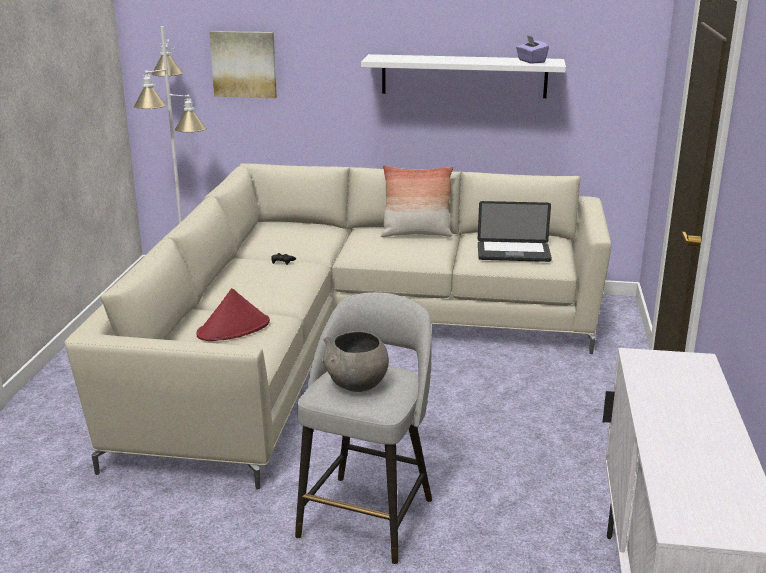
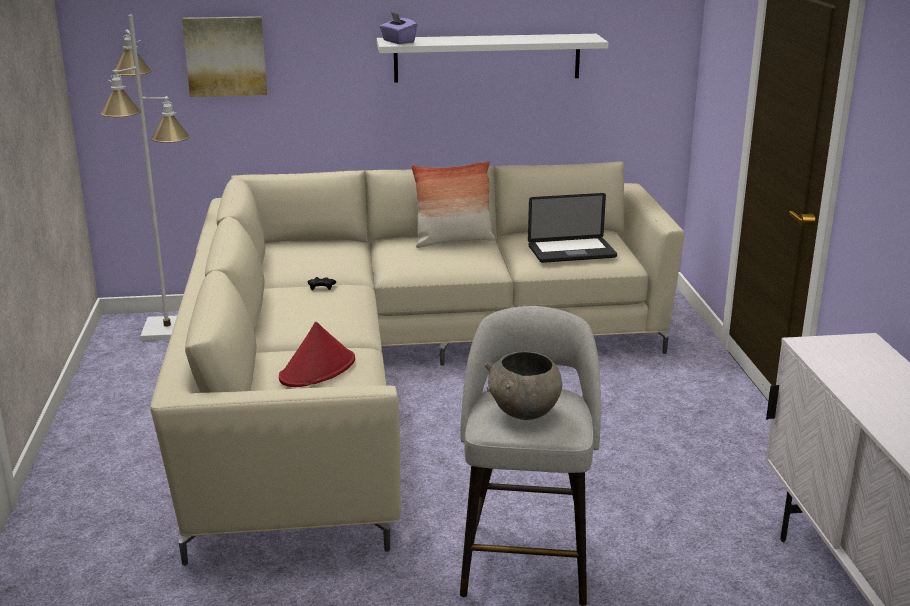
camera: 15 degrees left, 0 degrees up
(531, 61) = (566, 38): purple tissue box -> purple tissue box (398, 41)

